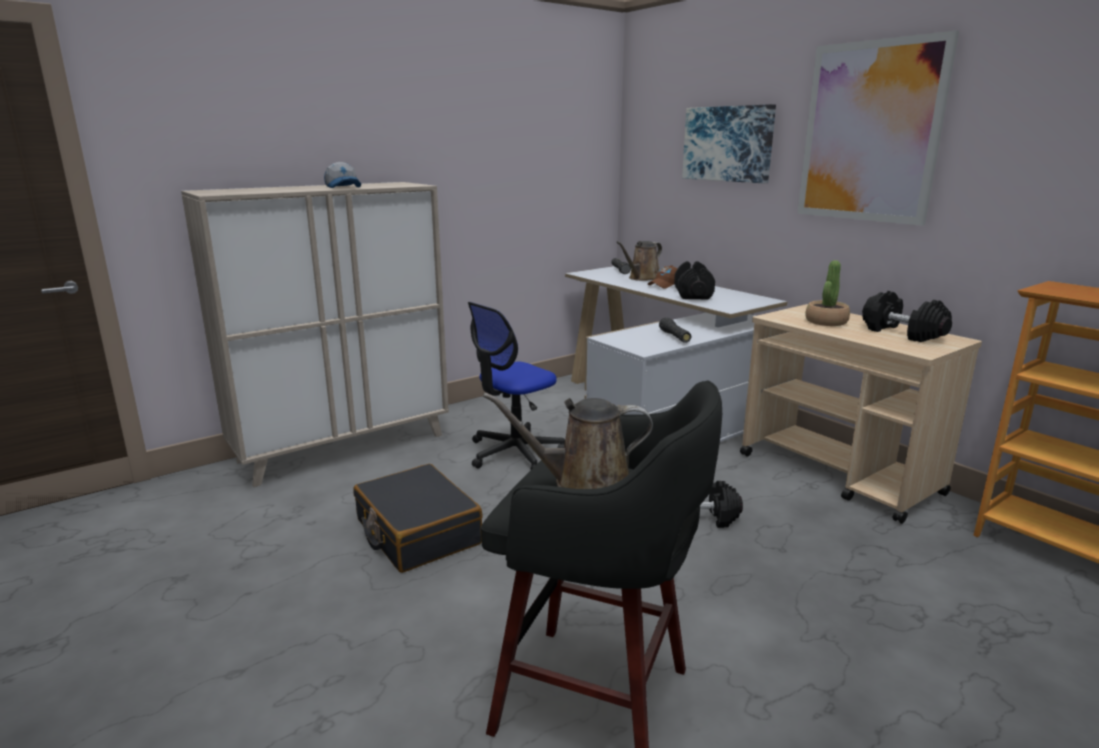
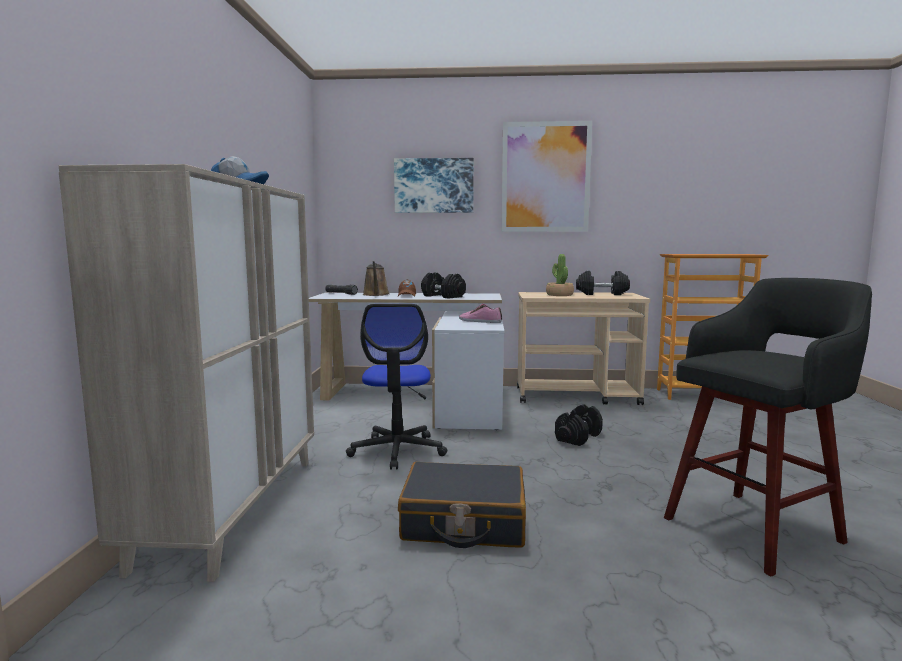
camera: 50 degrees left, 10 degrees down
(584, 482) = (756, 355): brown watering can -> none
(674, 337) = (480, 321): black flashlight -> shoe

